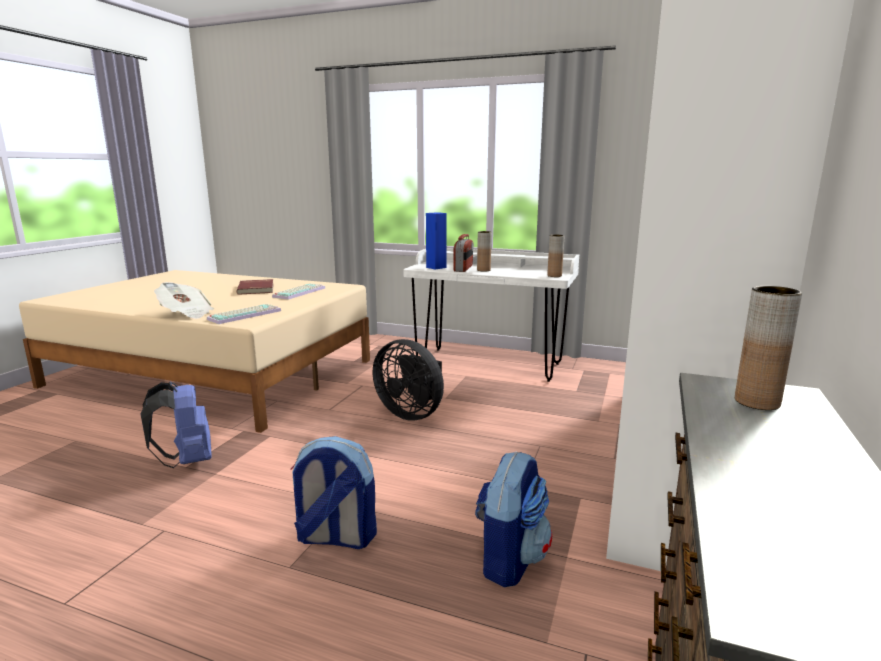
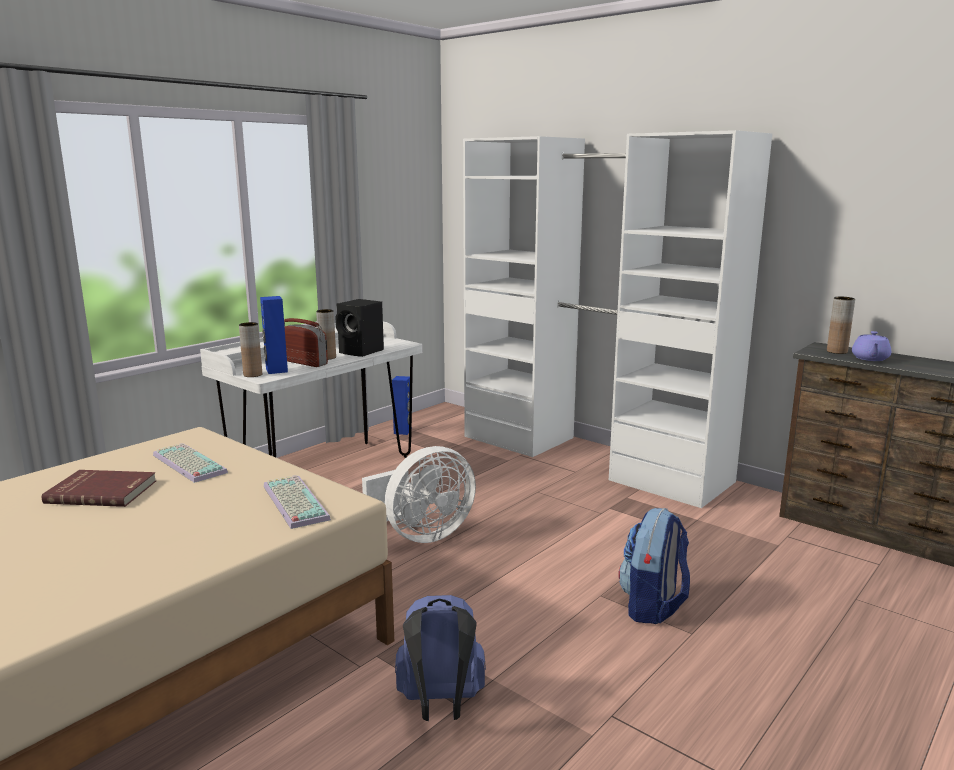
camera: 70 degrees left, 0 degrees up
(186, 314) = (227, 545): newspaper -> none
(412, 413) = (422, 535): black fan -> white fan
(509, 559) = (696, 538): backpack -> none
(512, 273) = (362, 352): none -> black speaker
(554, 276) = (397, 343): brown vase -> brown vase (252, 375)
(600, 370) = (403, 431): none -> blue speaker
(743, 428) = (870, 359): none -> purple teapot

